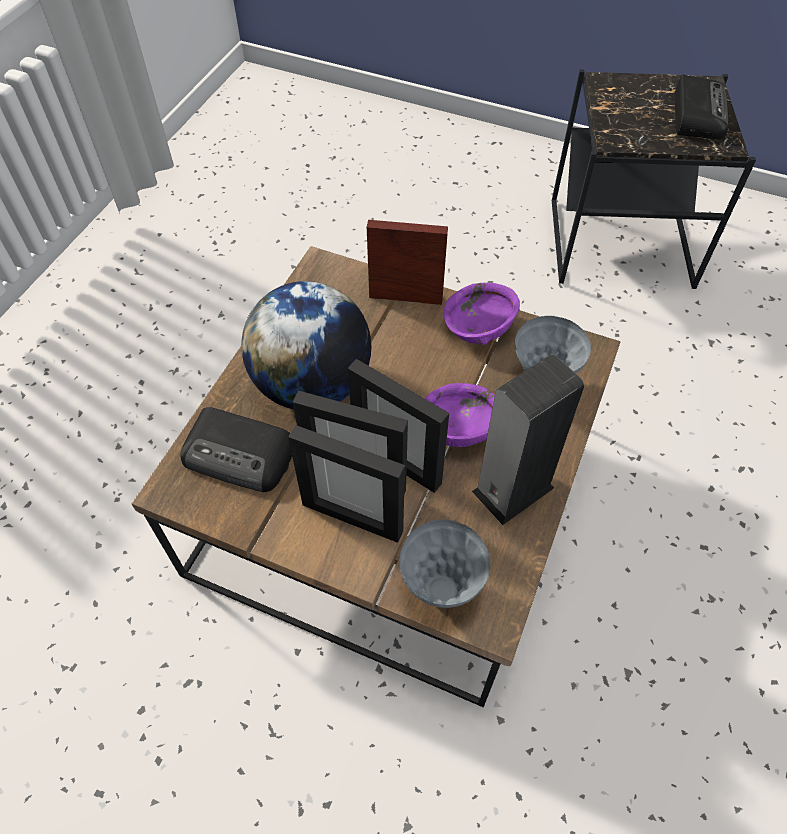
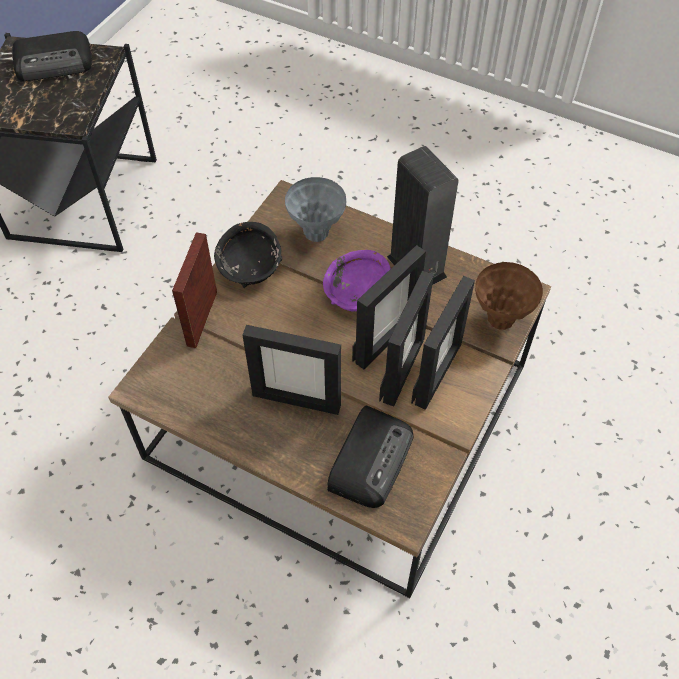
camera: 85 degrees left, 0 degrees up
(313, 384) = (297, 398): globe -> picture frame
(440, 590) = (500, 320): grey vase -> brown vase
(479, 327) = (250, 267): purple bowl -> black bowl
(697, 113) = (55, 63): radio -> radio turned 150 degrees clockwise

